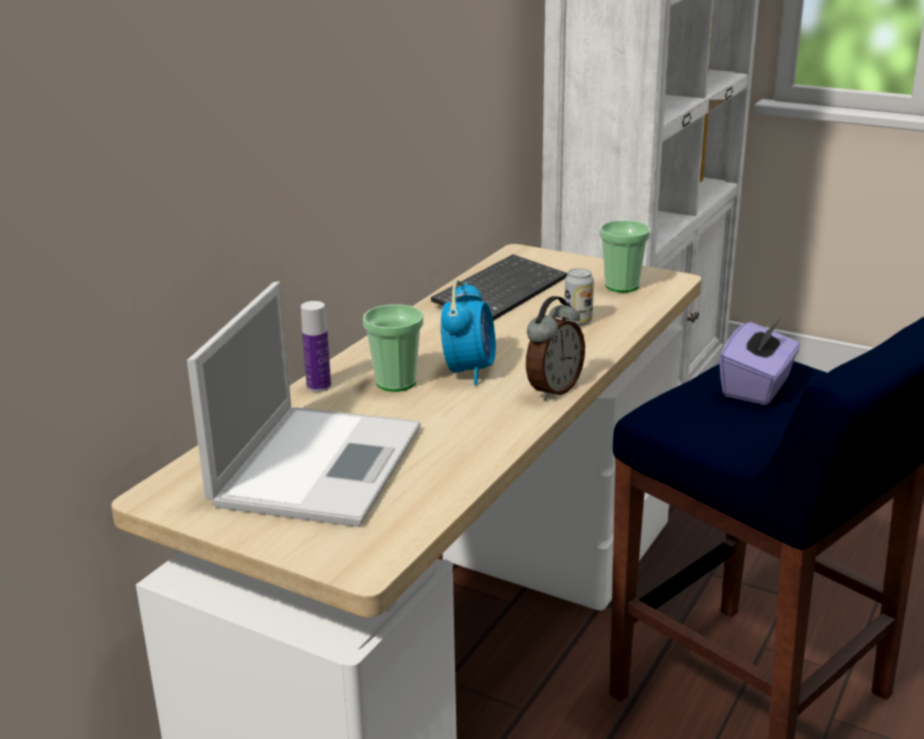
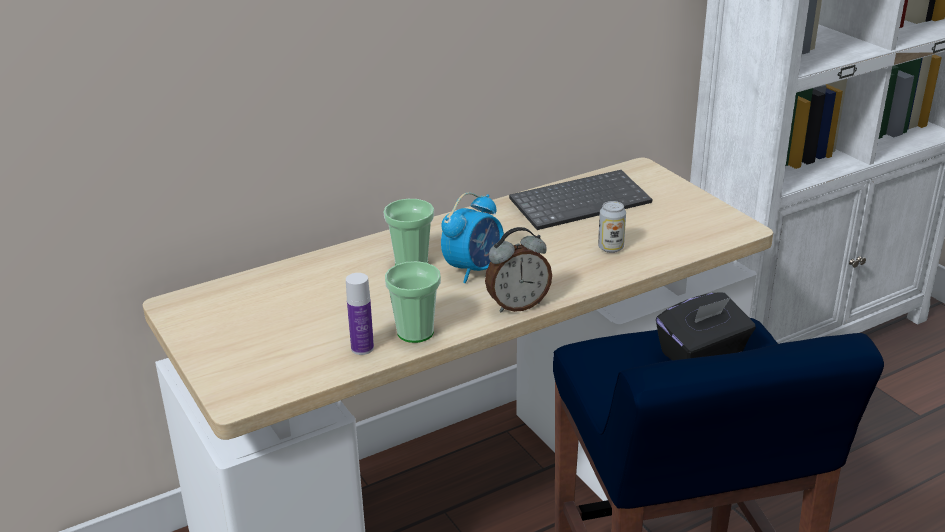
camera: 30 degrees right, 5 degrees up
(319, 386) = (356, 250): bottle -> bottle (362, 348)
(319, 463) = (291, 313): laptop -> none
(622, 286) = (688, 224): cup -> cup (415, 332)
(757, 387) = (702, 354): purple tissue box -> black tissue box

